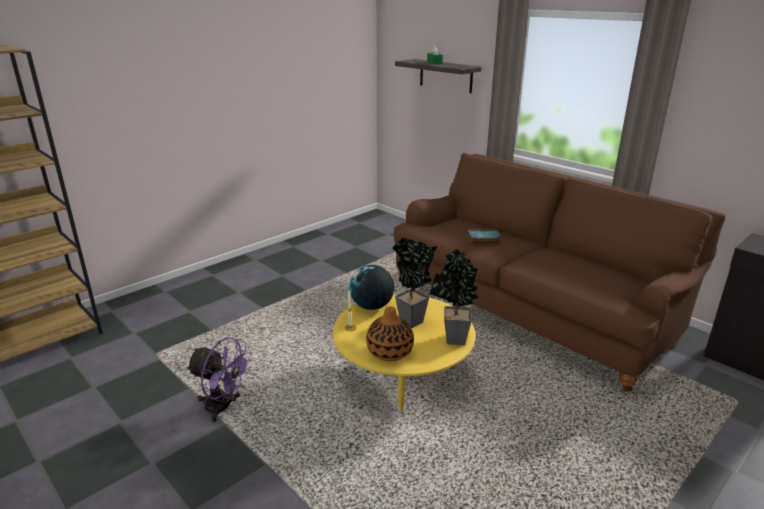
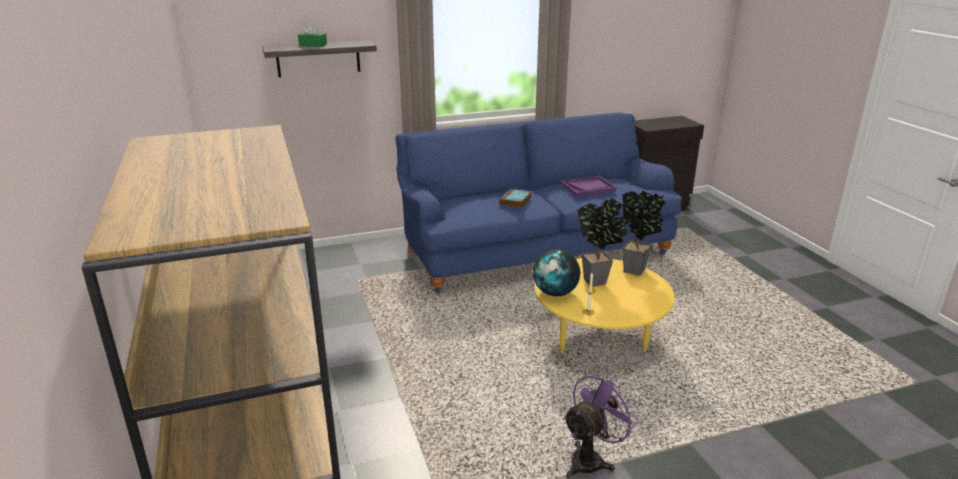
camera: 65 degrees left, 0 degrees up
(390, 352) = (640, 302): vase -> none
(530, 310) = (534, 251): brown sofa -> blue sofa
(565, 264) = (588, 188): none -> purple tray

